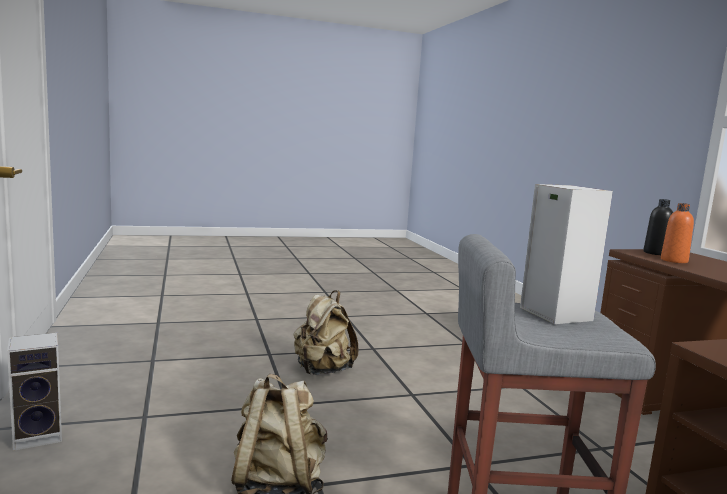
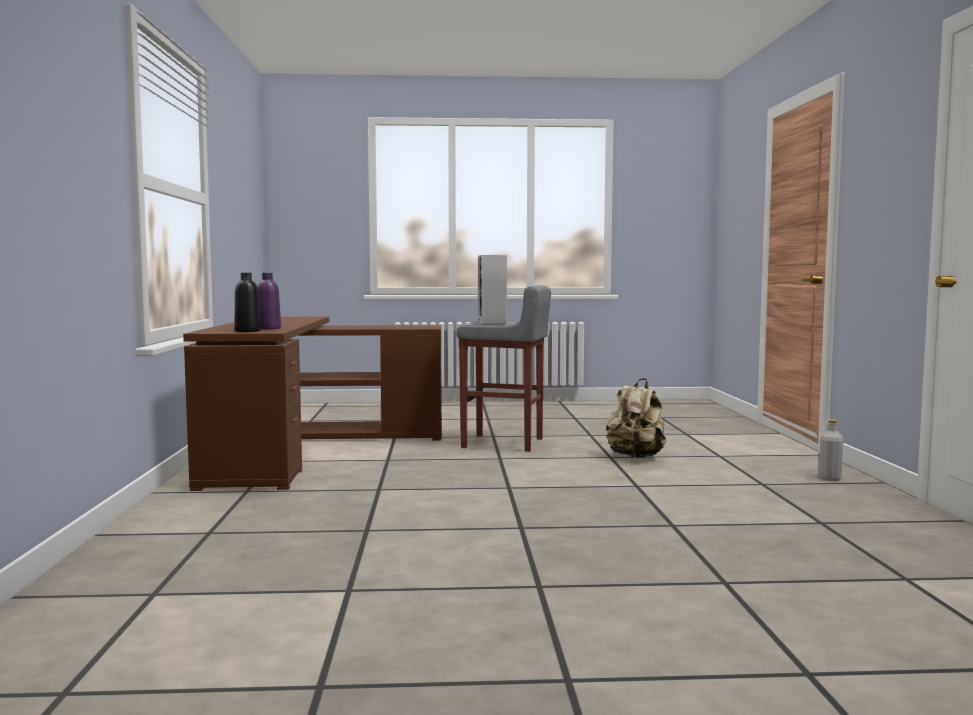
camera: 165 degrees left, 5 degrees down
(40, 435) = (829, 478): speaker -> grey bottle
(322, 370) = (600, 507): beige backpack -> none
(674, 260) = (268, 328): orange bottle -> purple bottle

